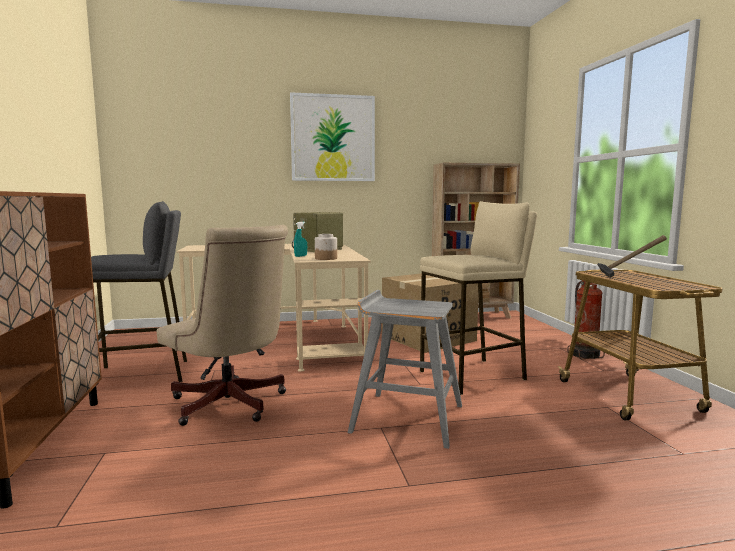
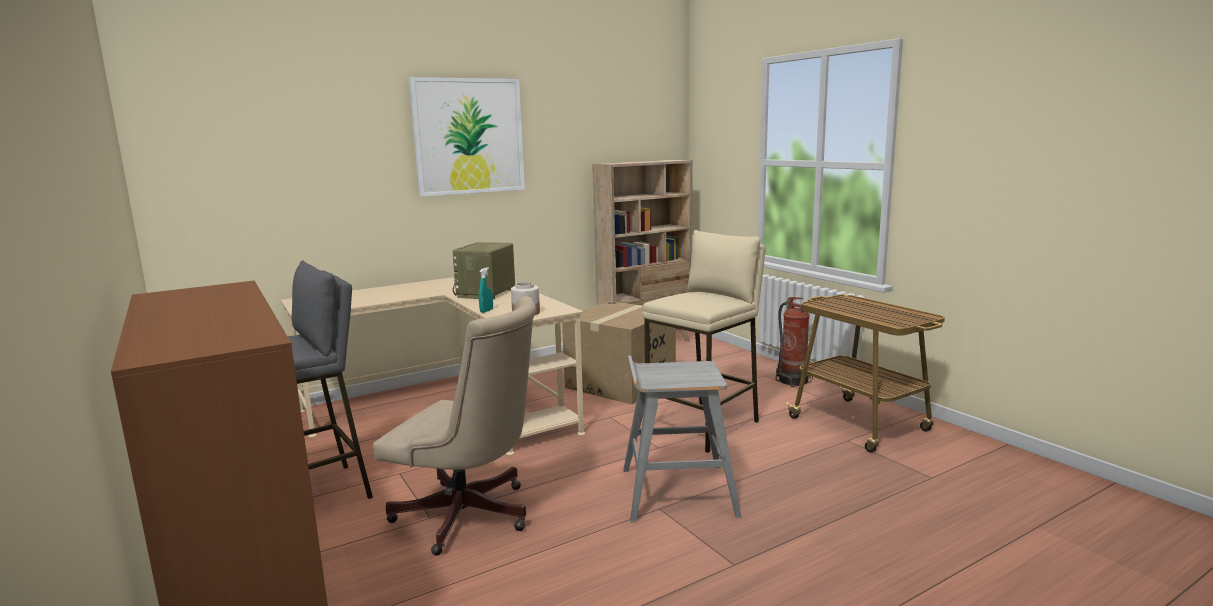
camera: 20 degrees left, 5 degrees up
(628, 276) = (855, 306): hammer -> none

